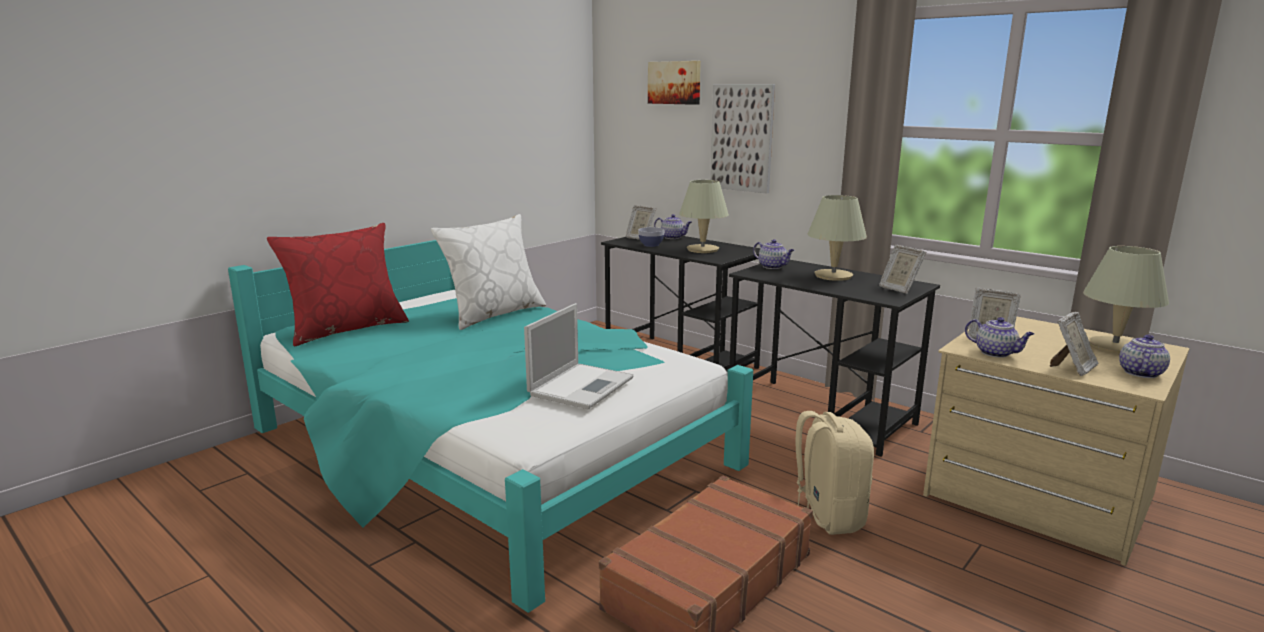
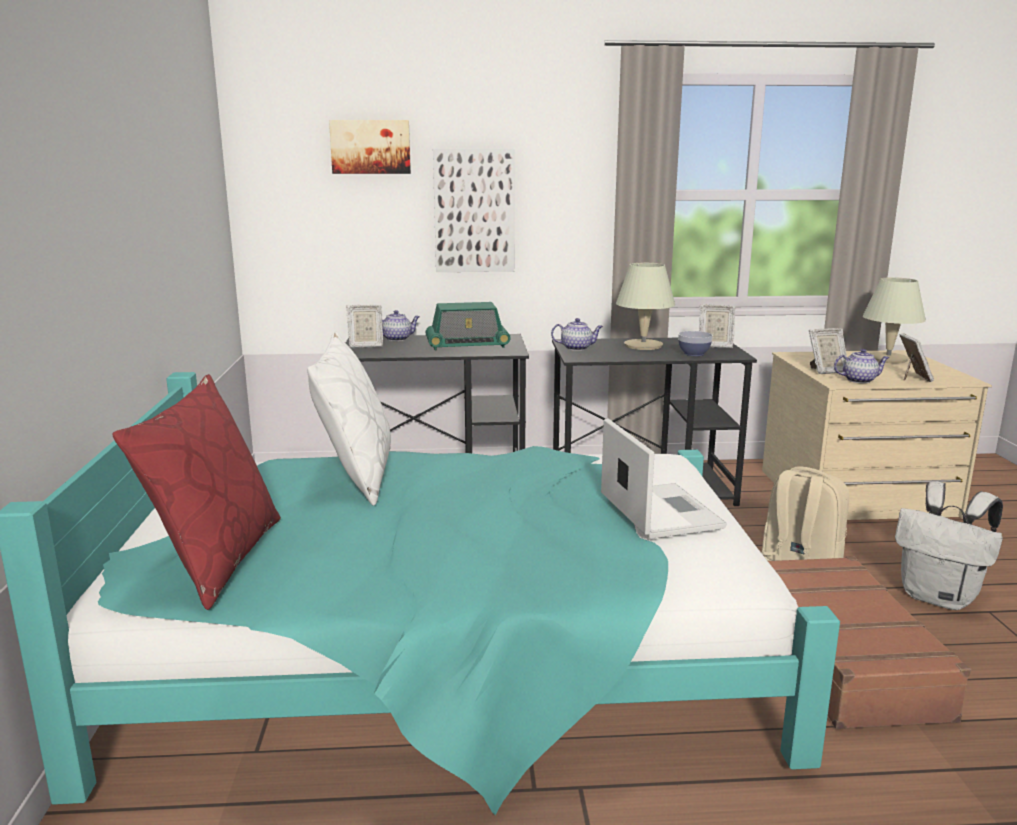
camera: 45 degrees left, 0 degrees up
(651, 245) = (402, 350): bowl -> bowl (694, 354)
(703, 249) = (467, 345): beige table lamp -> radio
(907, 599) = (940, 597): none -> white backpack
(1140, 373) = (941, 371): teapot -> none

